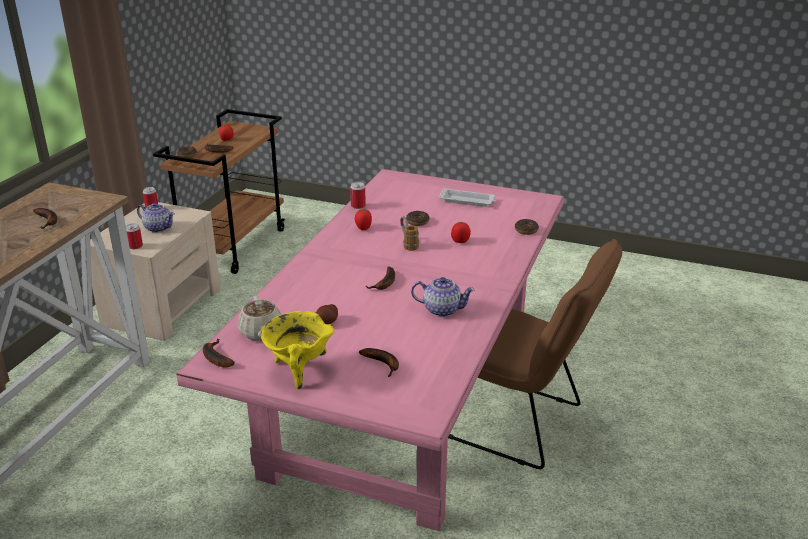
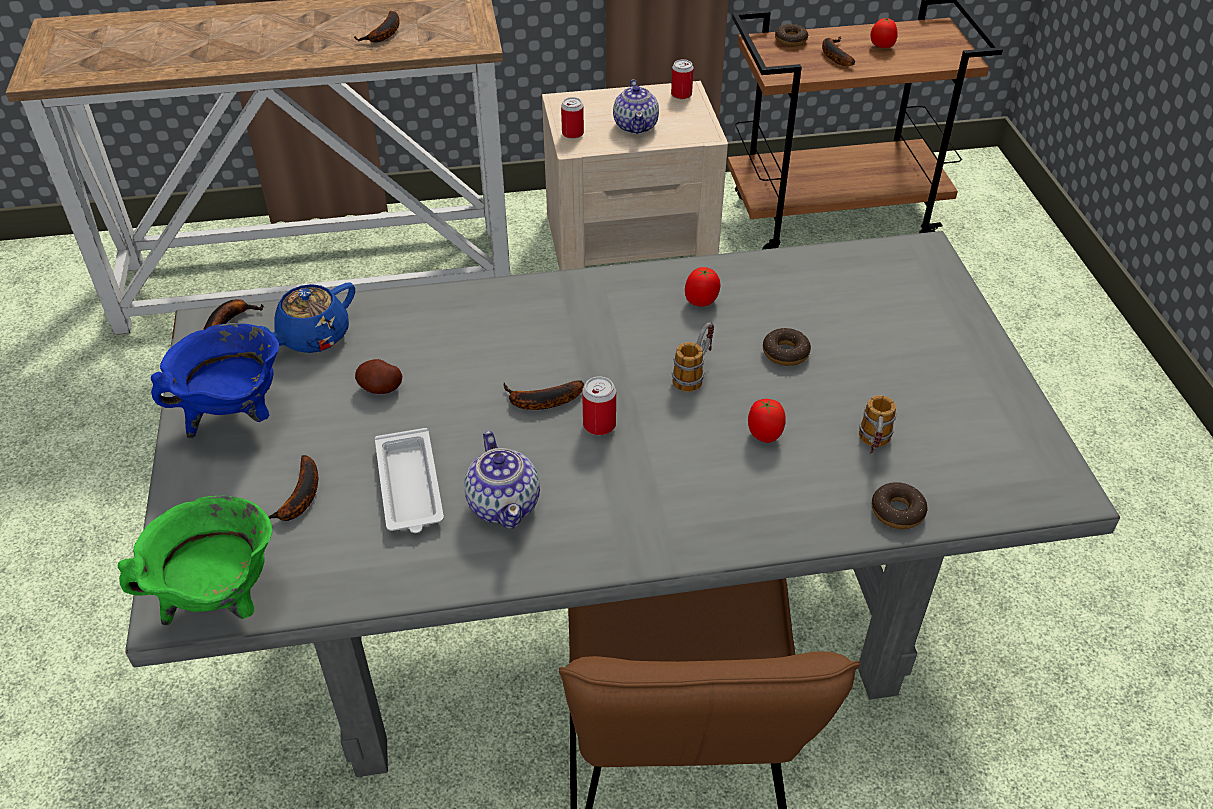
camera: 60 degrees right, 15 degrees up
(261, 333) = (312, 337): beige teapot -> blue teapot
(299, 370) = (235, 416): yellow cooking pot -> blue cooking pot
(358, 206) = (772, 263): can -> can (599, 425)
(402, 405) = (609, 599): pink dining table -> grey dining table
(432, 401) = (221, 601): none -> green cooking pot
(467, 201) = (934, 383): white tray -> white tray (410, 488)
(489, 223) = (873, 447): none -> mug

